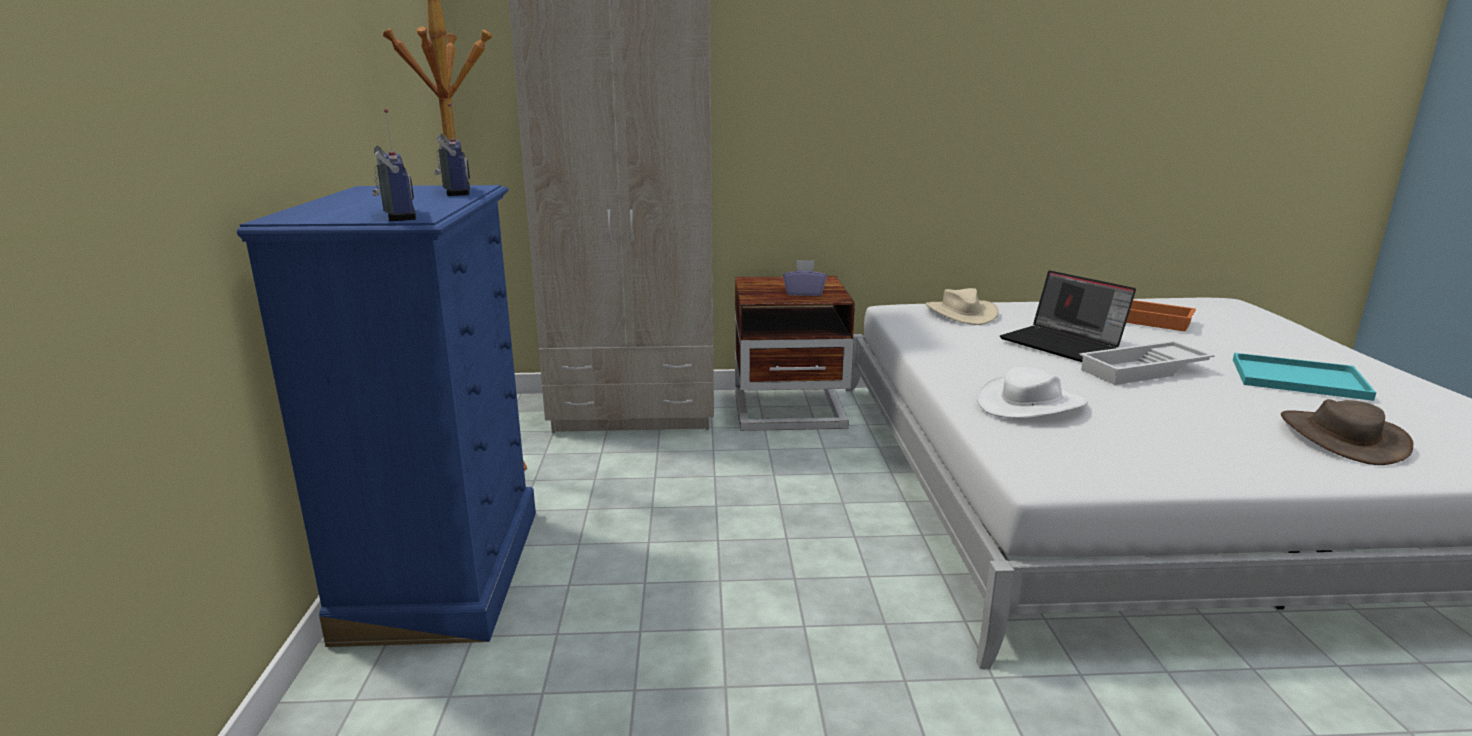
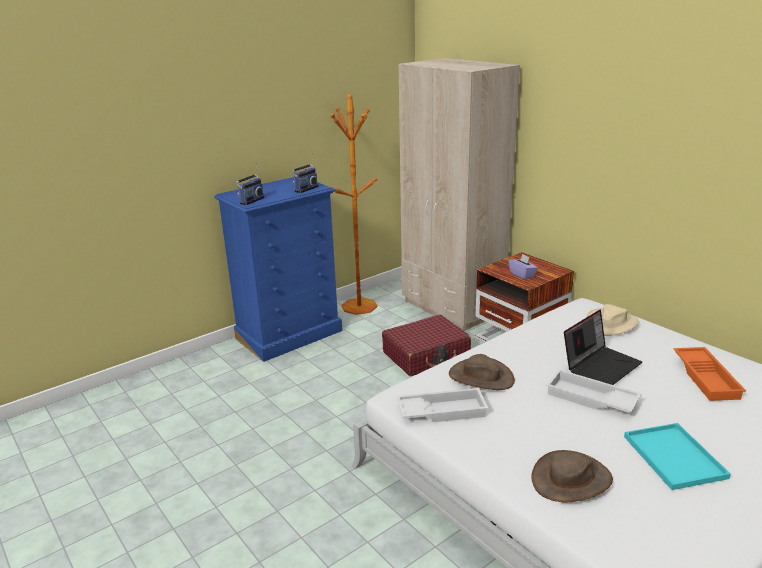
camera: 55 degrees right, 5 degrees up
(730, 477) = (426, 355): none -> red suitcase
(1031, 404) = (481, 377): white hat -> brown hat
(1063, 344) = (600, 365): laptop -> laptop turned 150 degrees counterclockwise
(1110, 455) = (442, 410): none -> white tray

